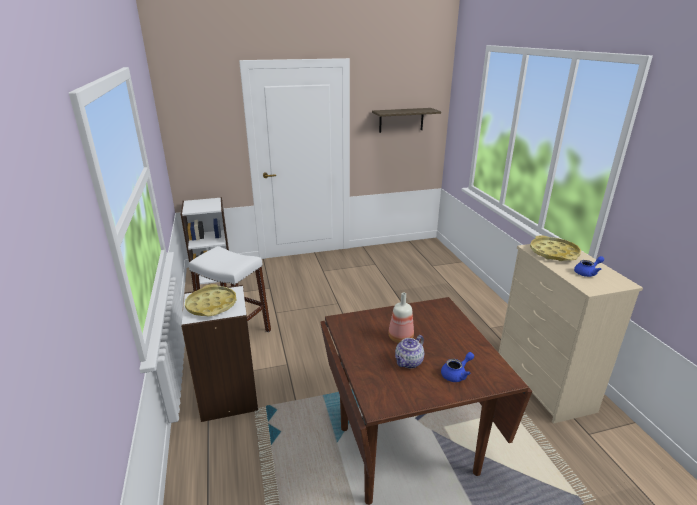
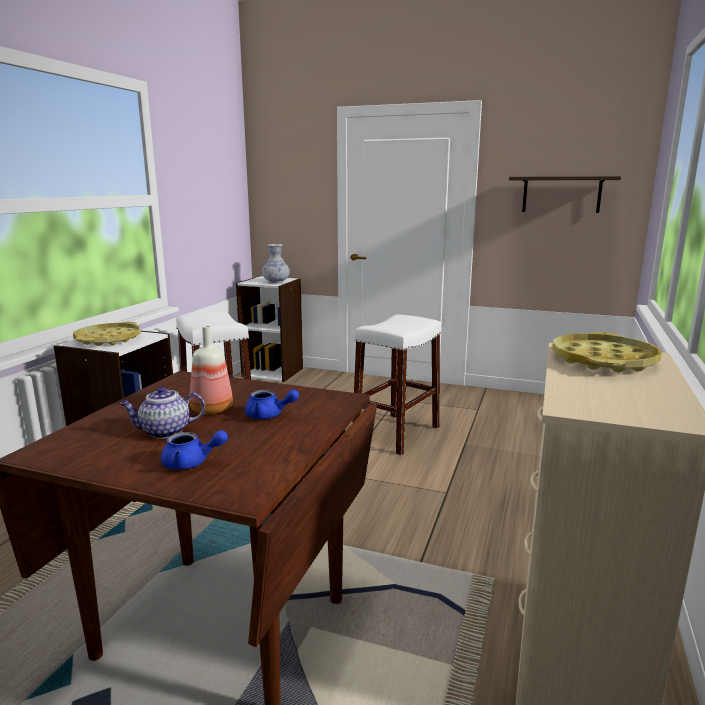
camera: 35 degrees right, 10 degrees down
(211, 205) = (276, 281): none -> vase
(351, 296) = (396, 433): none -> white stool
(587, 273) = (619, 392): blue teapot -> blue teapot (269, 415)

